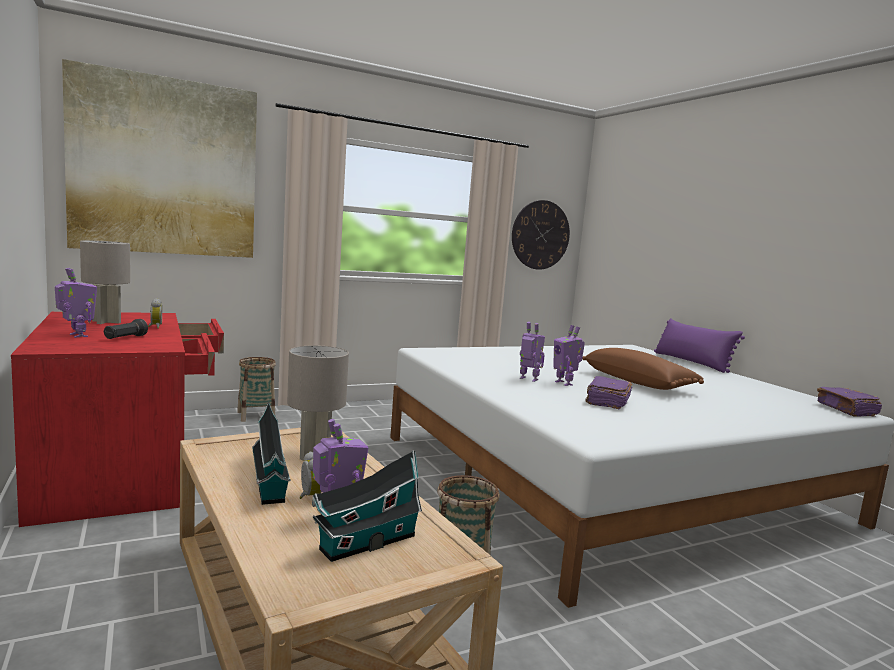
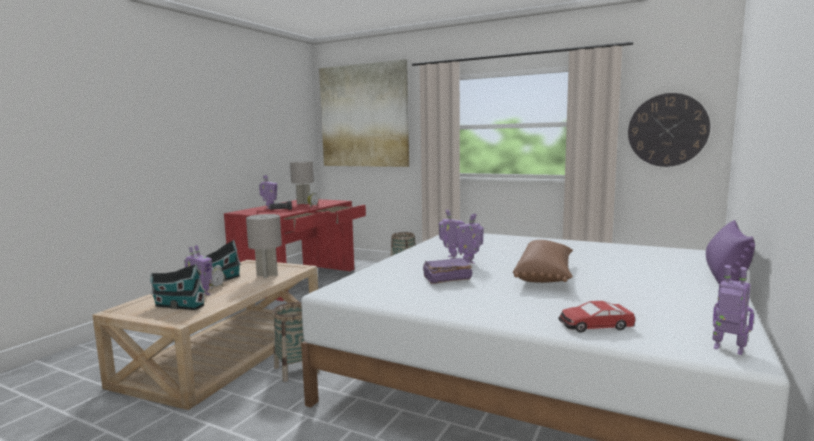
camera: 55 degrees right, 0 degrees up
(784, 413) = (595, 325): none -> toy car
(846, 410) = (728, 349): purple book -> toy robot

